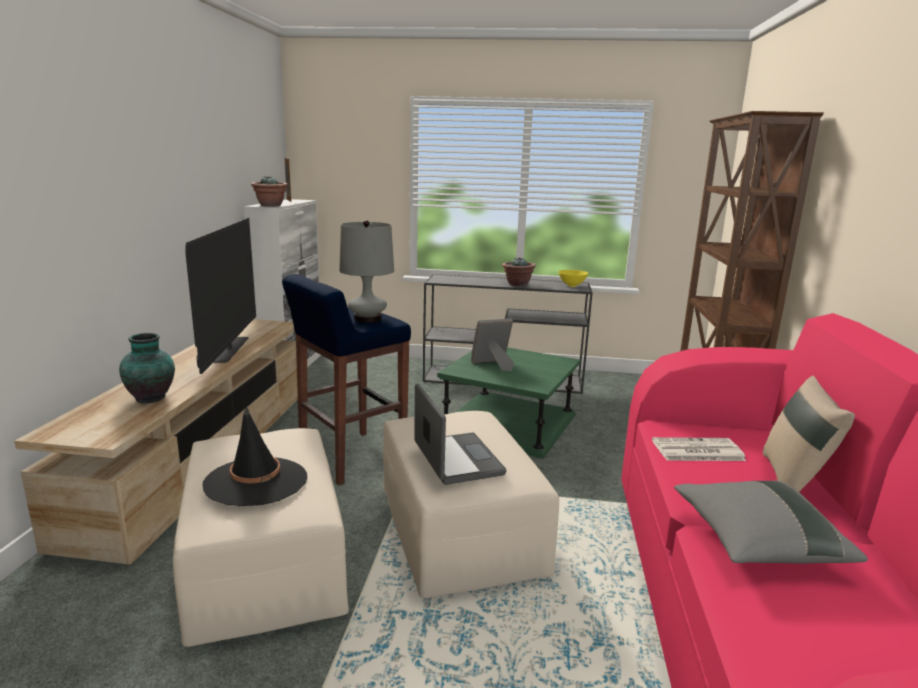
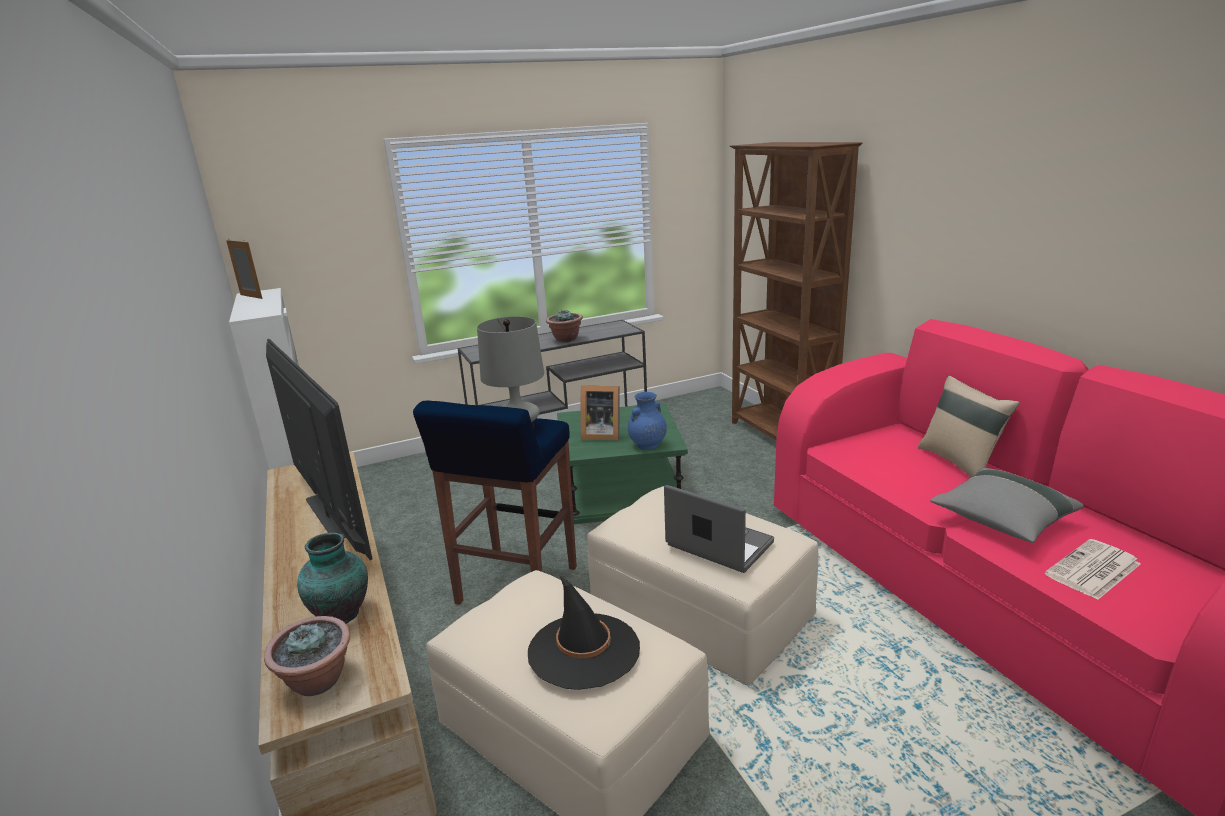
camera: 30 degrees left, 5 degrees up
(270, 205) = (263, 312): potted plant -> potted plant (318, 681)
(493, 365) = (601, 434): picture frame -> picture frame turned 120 degrees counterclockwise
(518, 382) = (647, 445): none -> blue vase
(572, 285) = (615, 327): yellow bowl -> none
(696, 451) = (879, 462): newspaper -> newspaper (1093, 570)

